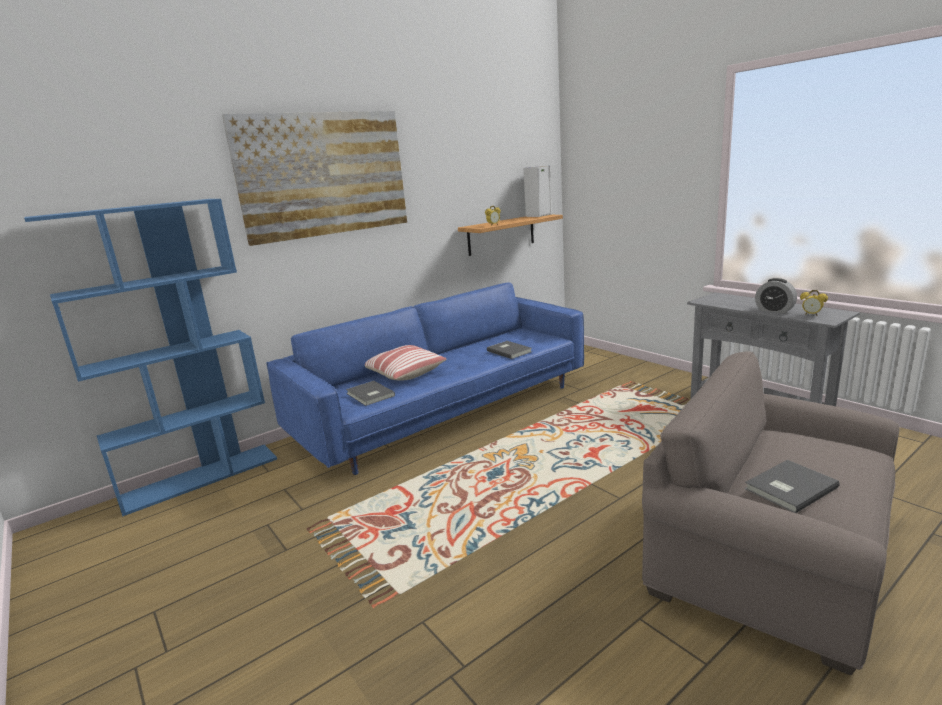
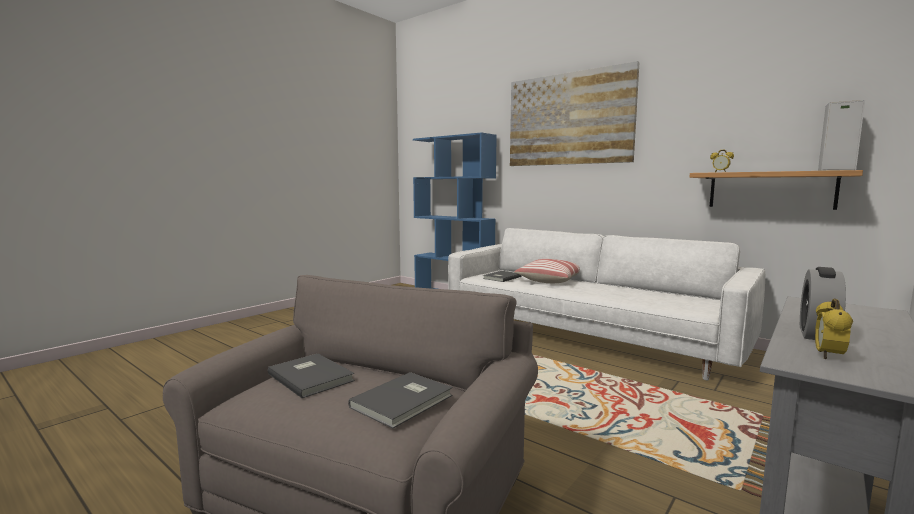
camera: 75 degrees right, 10 degrees down
(444, 411) = (587, 335): blue sofa -> white sofa
(509, 351) = (637, 299): grey book -> grey book (404, 401)

